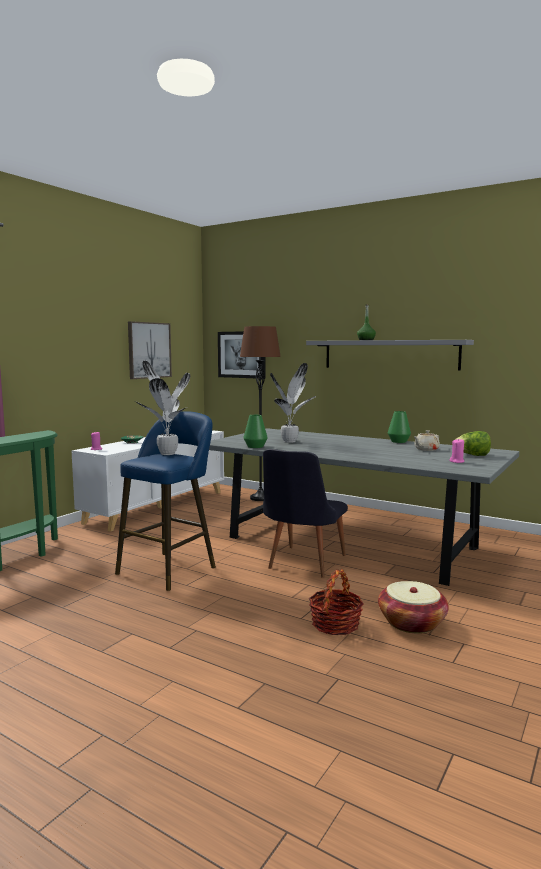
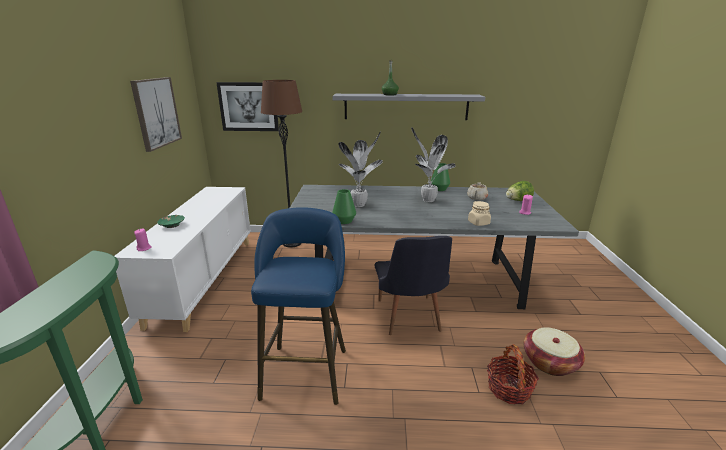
camera: 30 degrees left, 15 degrees up
(166, 453) = (290, 260): potted plant -> potted plant (427, 200)
(384, 460) = (478, 223): none -> beige jar

